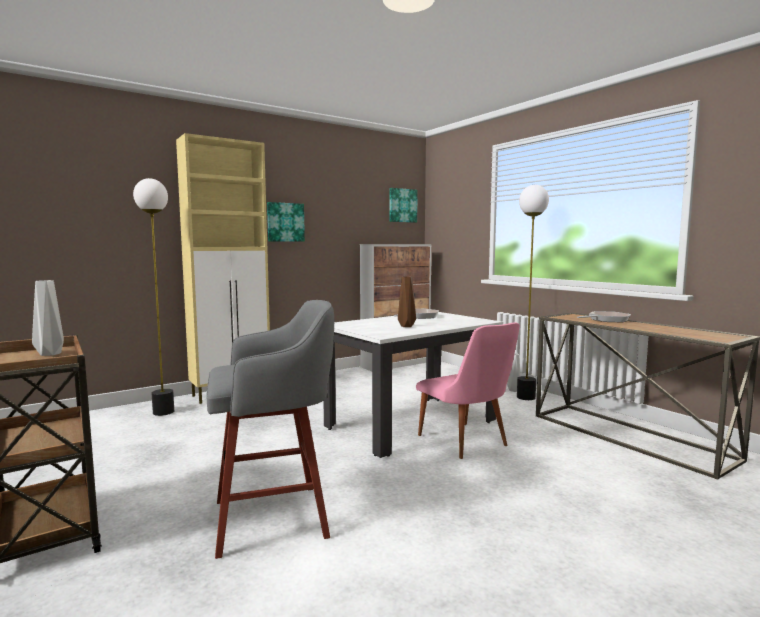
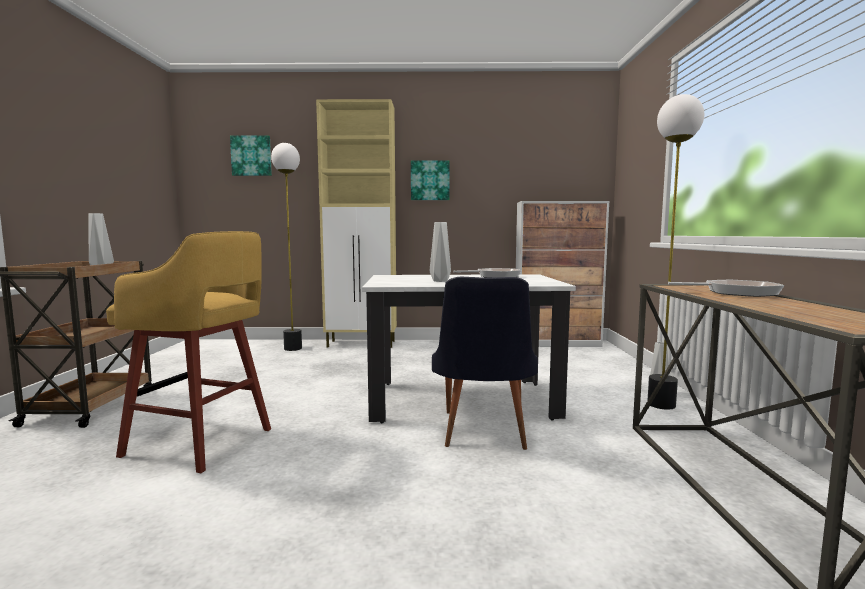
camera: 35 degrees right, 0 degrees up
(275, 518) = (202, 443): grey stool -> yellow stool
(402, 205) = (580, 156): picture -> picture (251, 156)
(406, 326) = (439, 281): brown vase -> grey vase
(467, 443) = (483, 434): pink chair -> black chair

